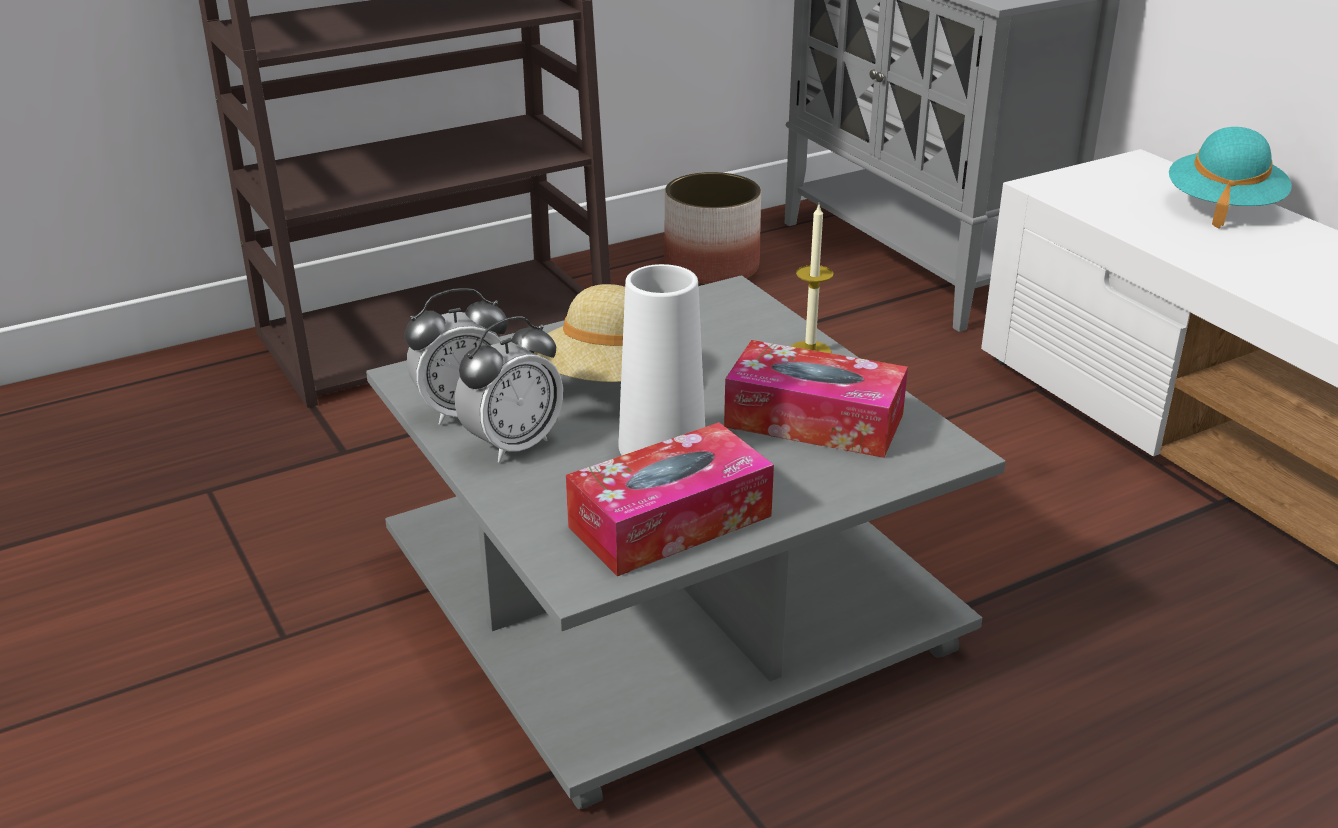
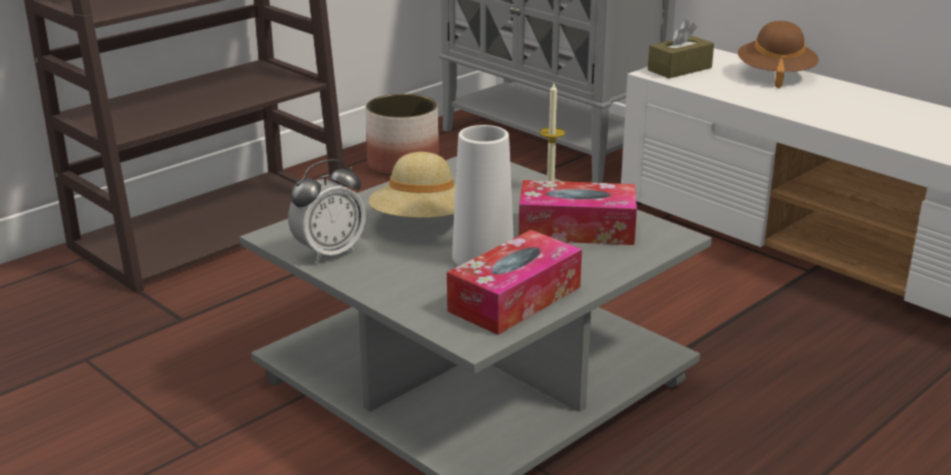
camera: 15 degrees left, 5 degrees down
(512, 444) = (377, 268): alarm clock -> none
(1083, 182) = (679, 69): none -> brown tissue box
(1222, 206) = (775, 75): turquoise hat -> brown hat

